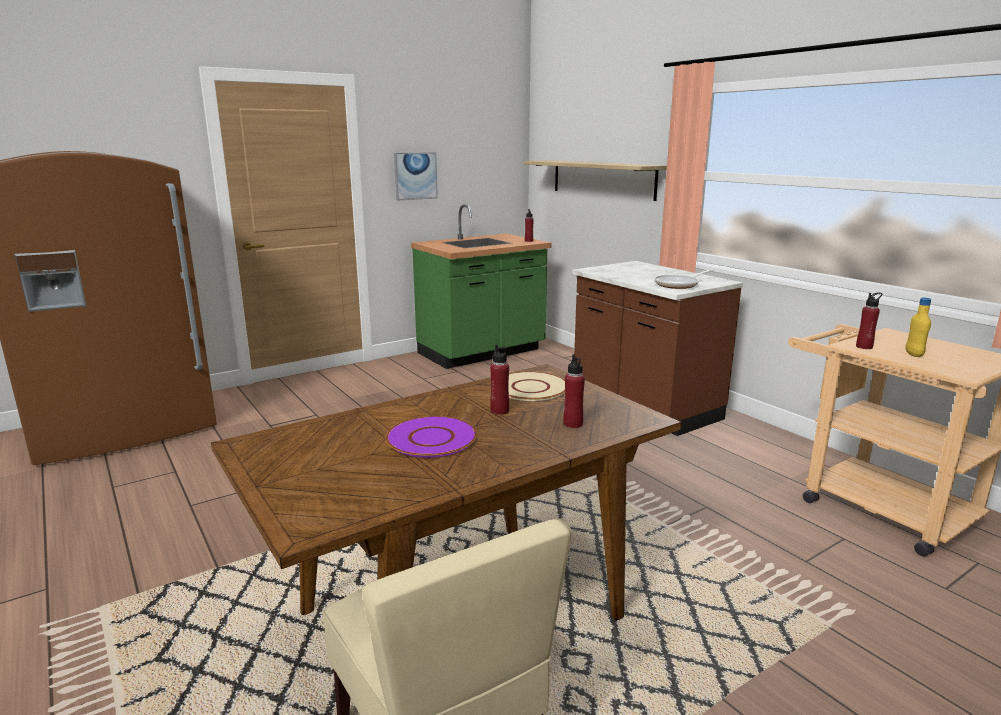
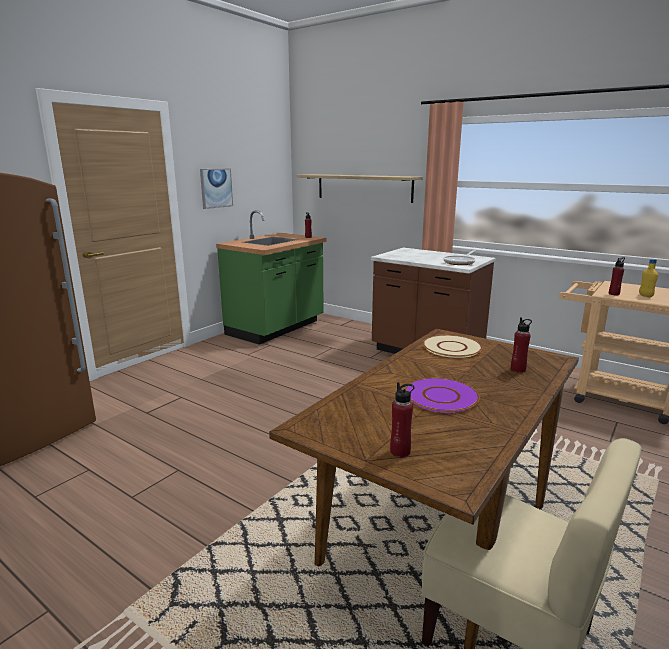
camera: 20 degrees left, 0 degrees up
(499, 411) = (456, 367): red bottle -> red bottle (400, 451)

